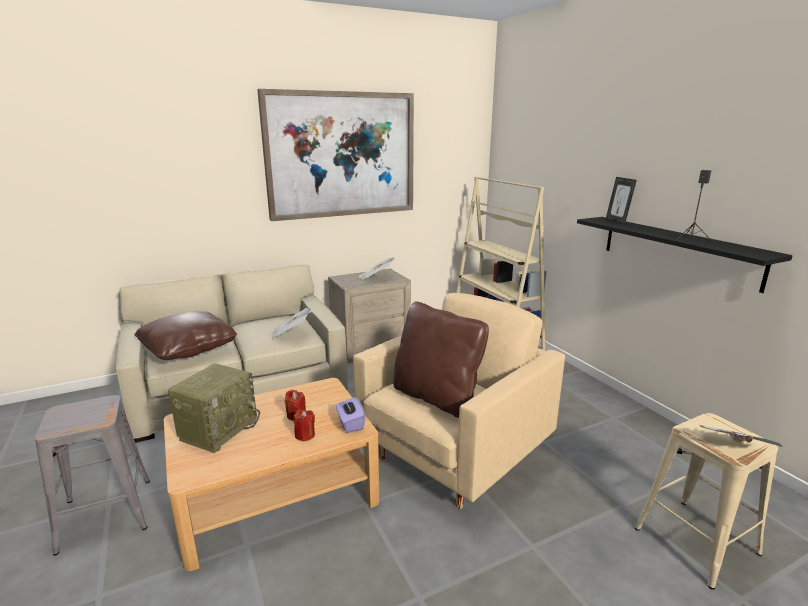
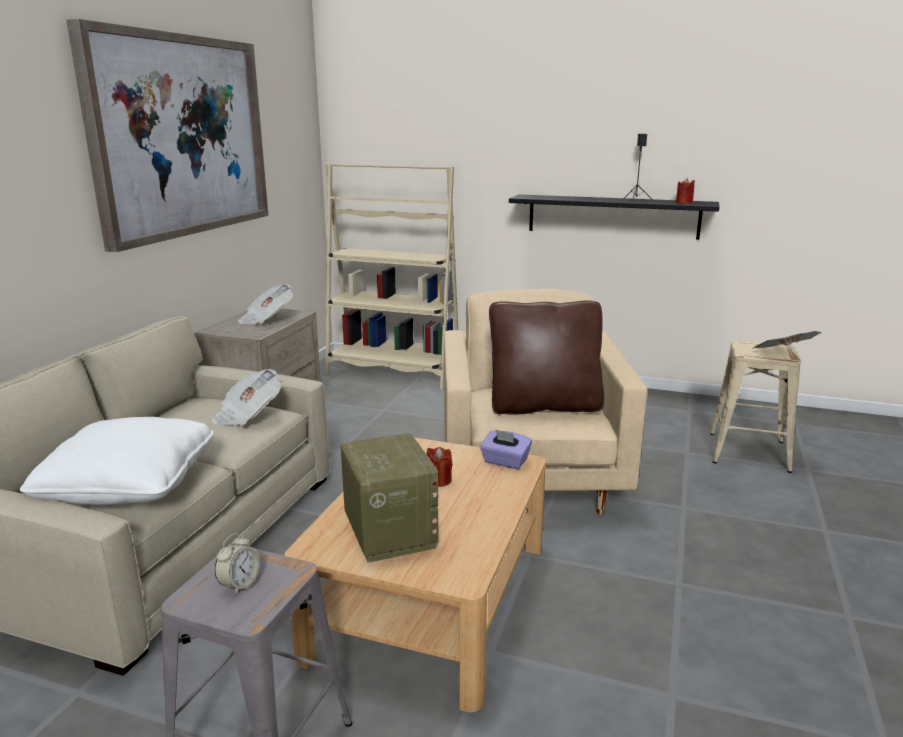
camera: 45 degrees left, 0 degrees up
(80, 414) = (239, 584): none -> alarm clock
(188, 349) = (130, 484): brown pillow -> white pillow
(305, 435) = (487, 489): red candle -> red candle (684, 203)
(617, 221) = (545, 196): picture frame -> none

